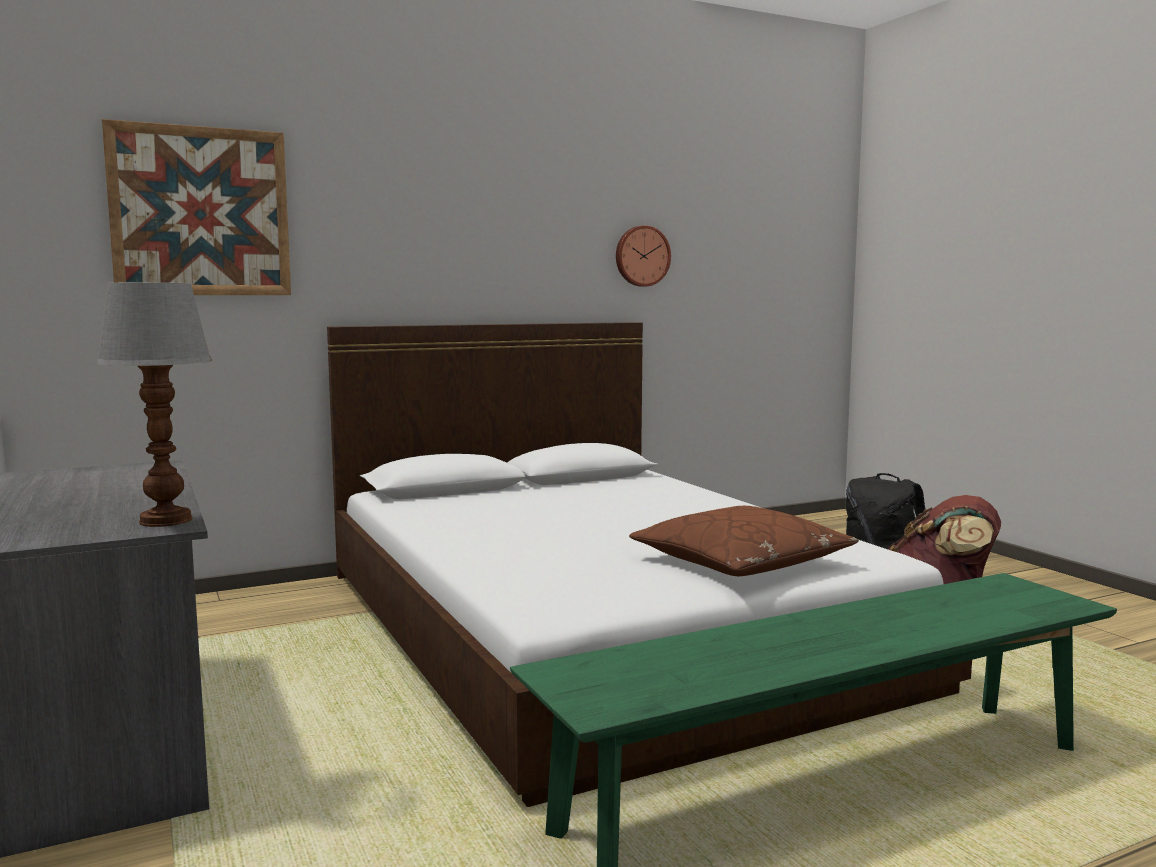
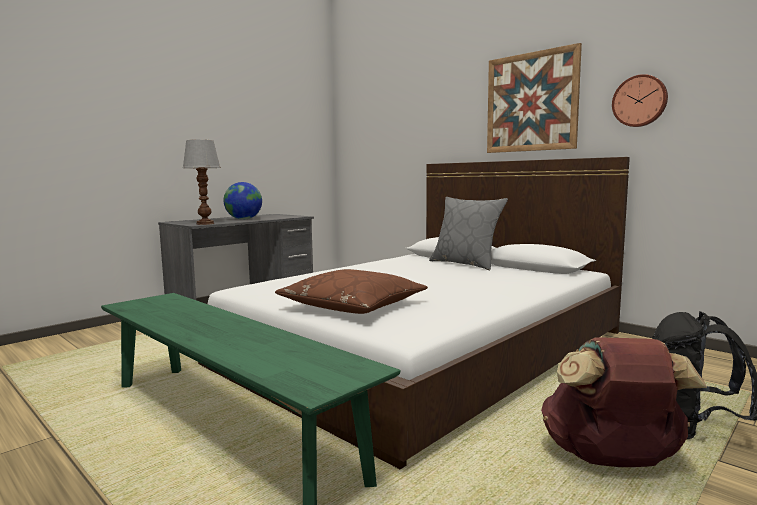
camera: 70 degrees right, 0 degrees up
(117, 495) = (244, 219): none -> globe
(201, 212) = (389, 112): picture -> picture (531, 102)
(513, 492) = (466, 264): none -> grey pillow

